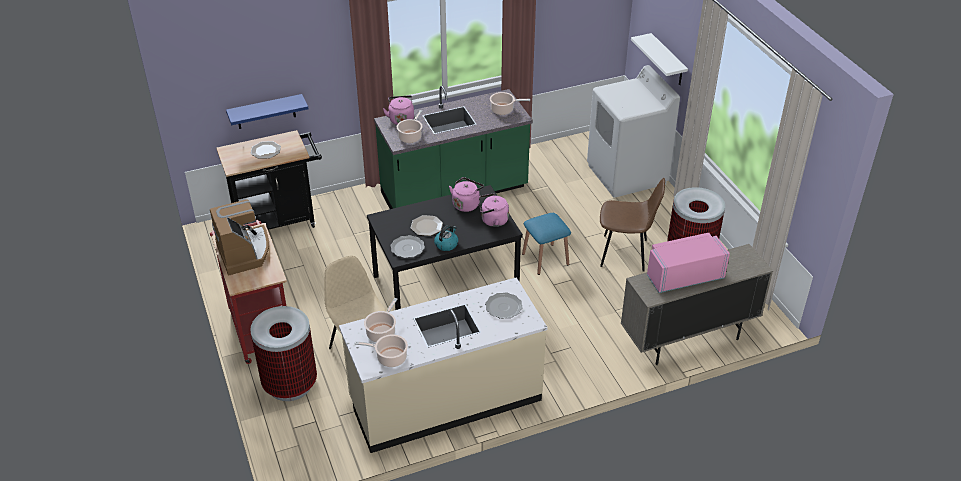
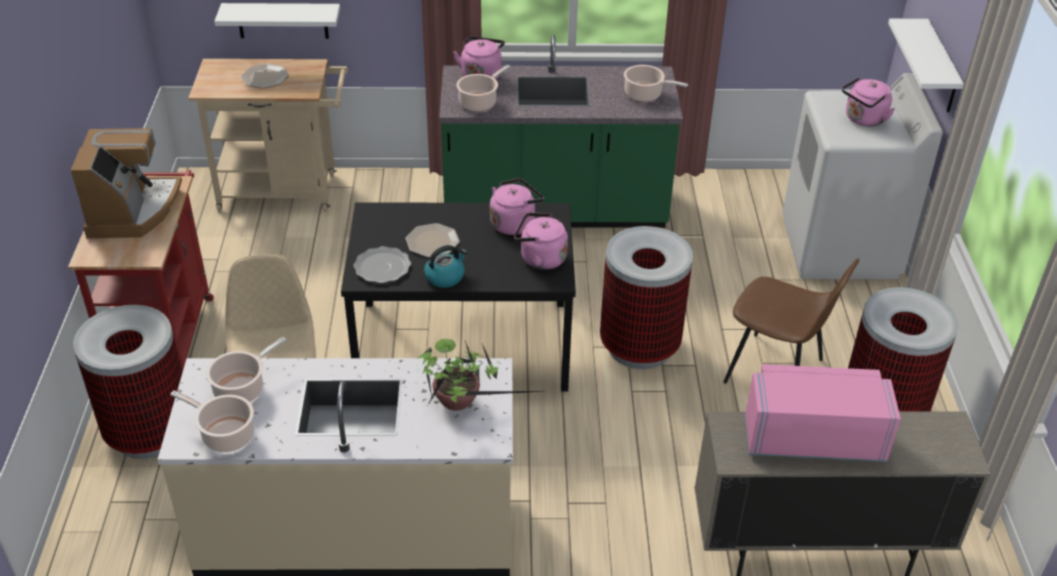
camera: 20 degrees right, 0 degrees up
(266, 112) = (282, 20): blue shelf -> white shelf
(280, 221) = (286, 192): black cart -> beige cart
(503, 307) = (460, 403): plate -> potted plant
(545, 259) = (640, 346): blue stool -> trash can
(632, 98) = (863, 119): none -> pink kettle

